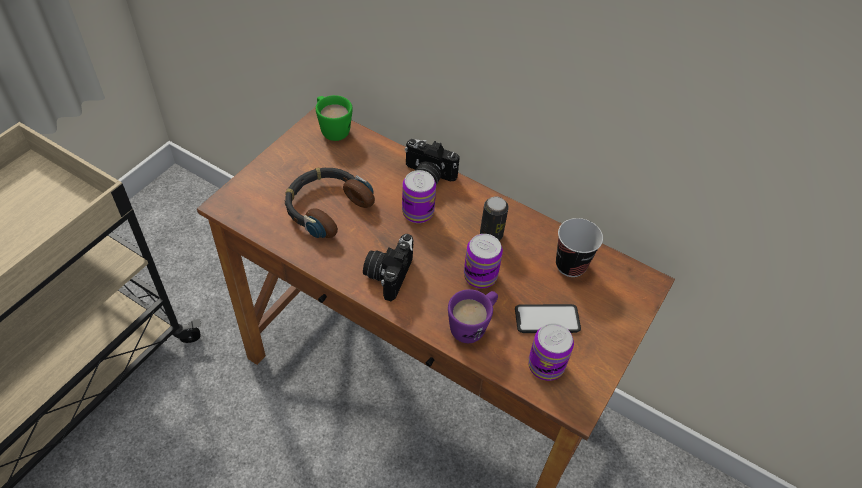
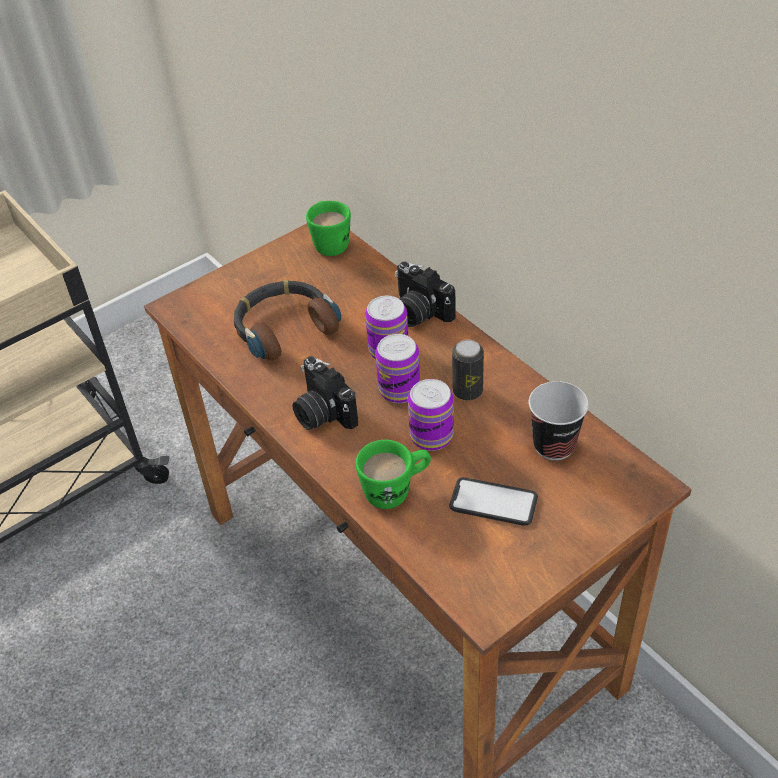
camera: 25 degrees right, 5 degrees down
(388, 274) = (322, 413): camera -> camera turned 75 degrees counterclockwise
(472, 326) = (396, 490): purple mug -> green mug
(545, 365) = (466, 555): can -> can (399, 390)

